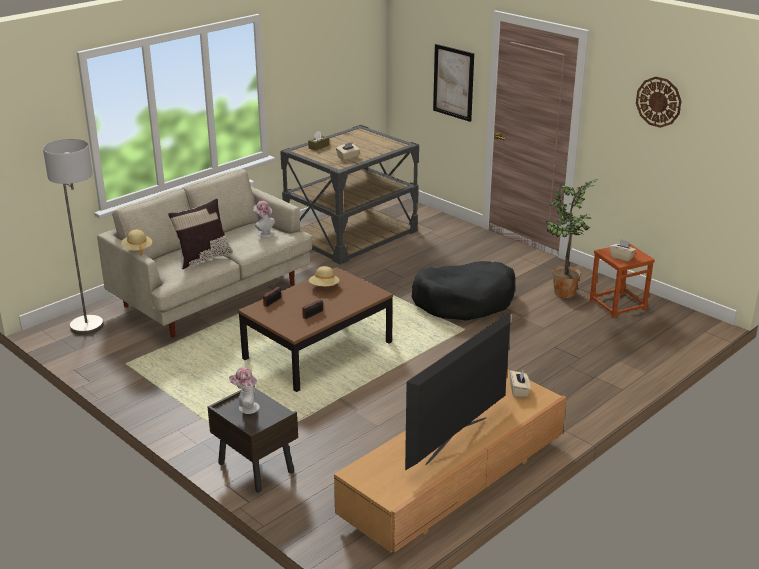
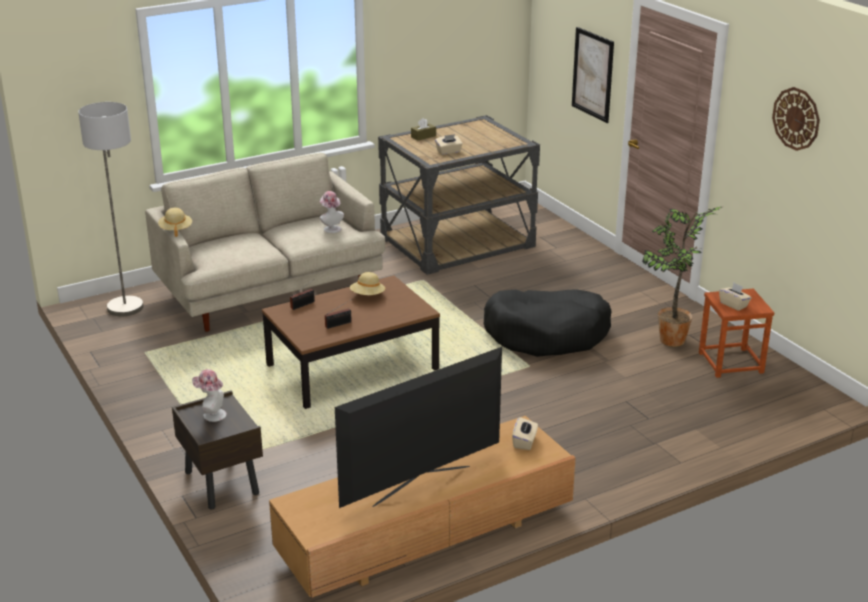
camera: 15 degrees right, 0 degrees up
(203, 258) = (251, 248): pillow -> none

